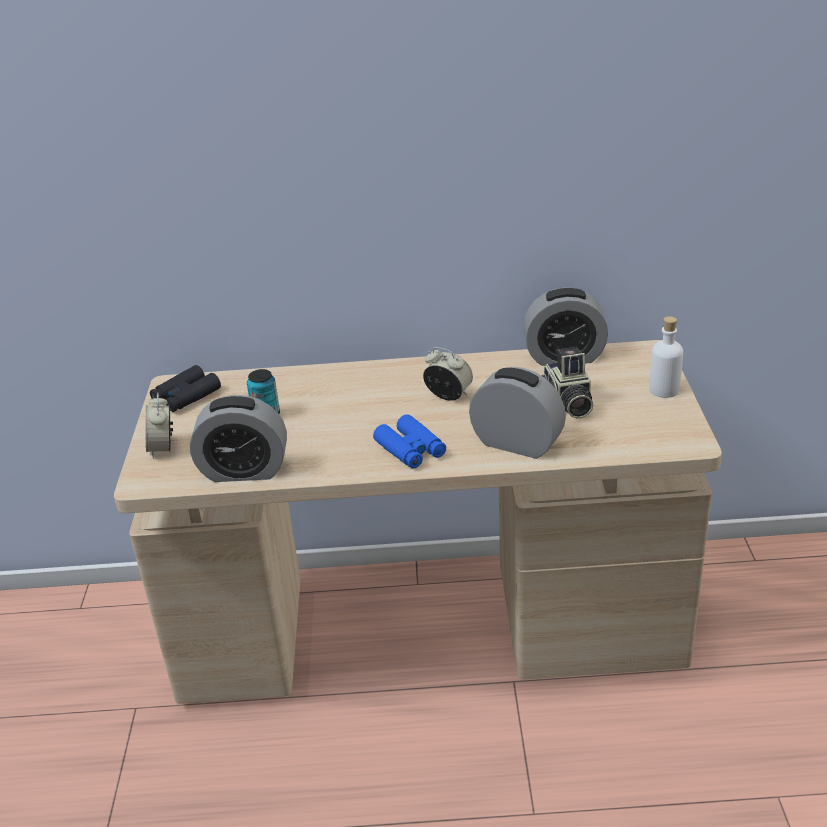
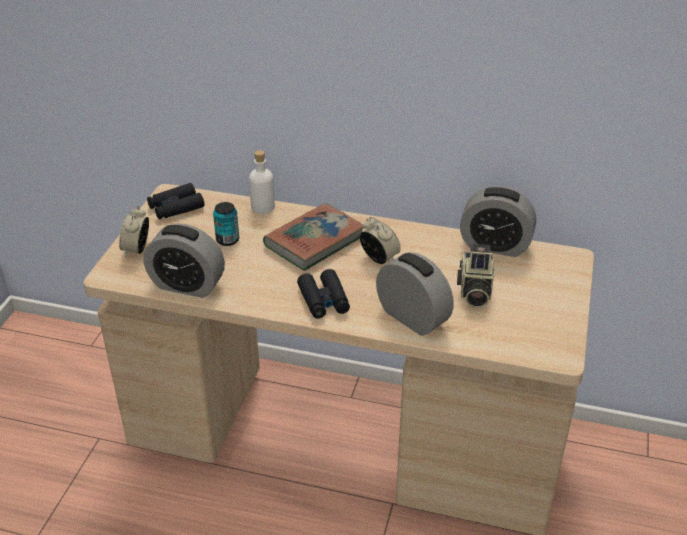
camera: 15 degrees right, 5 degrees up
(367, 395) = (314, 241): none -> book
(410, 449) = (324, 300): blue binoculars -> black binoculars
(664, 390) = (564, 299): white bottle -> white bottle (263, 207)

